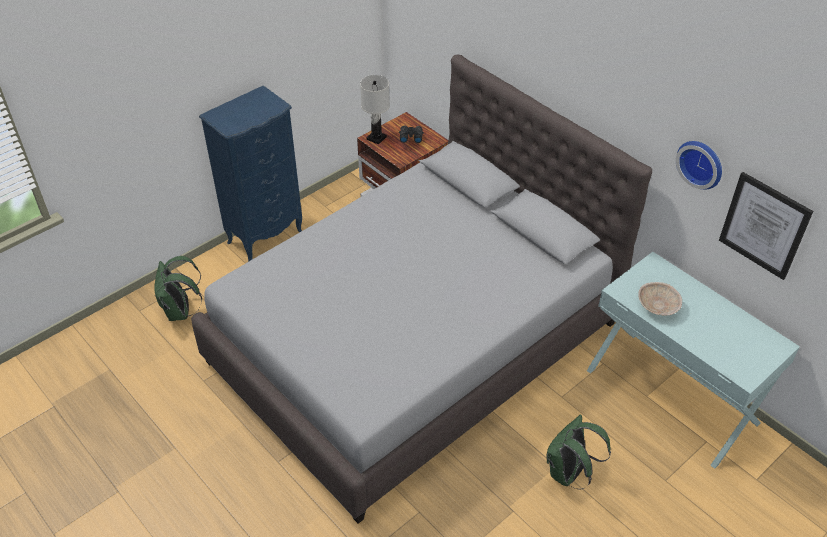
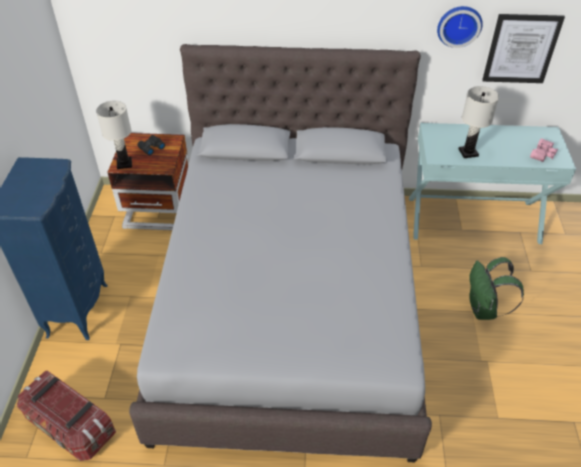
camera: 45 degrees left, 0 degrees up
(180, 311) = (70, 426): green backpack -> storage box
(658, 306) = (468, 153): beige bowl -> white table lamp
(735, 359) = (543, 154): none -> pink binoculars

